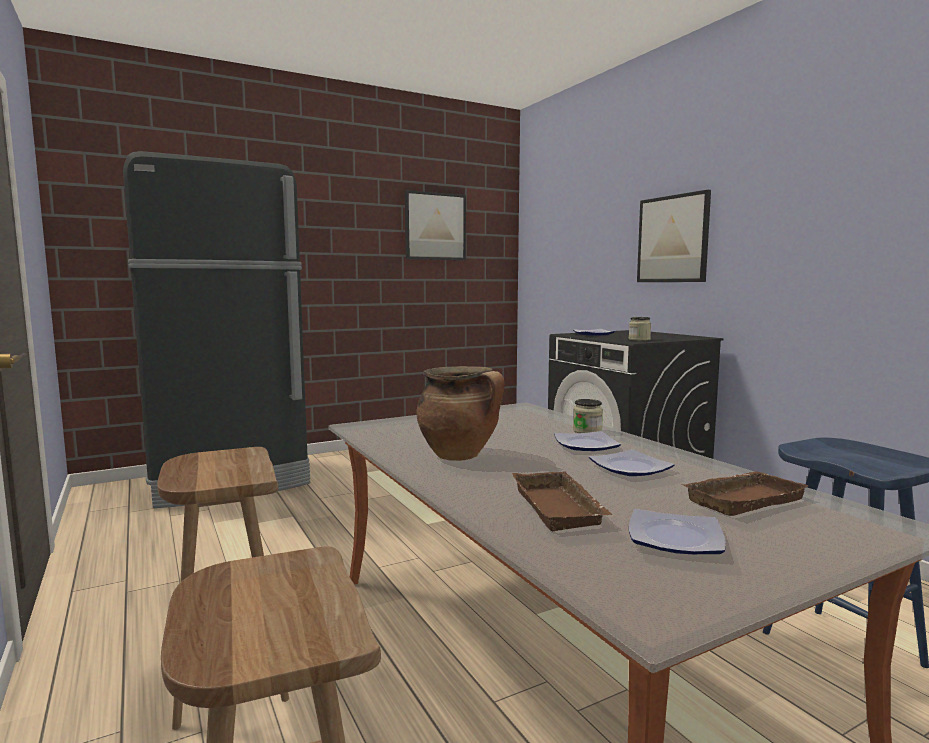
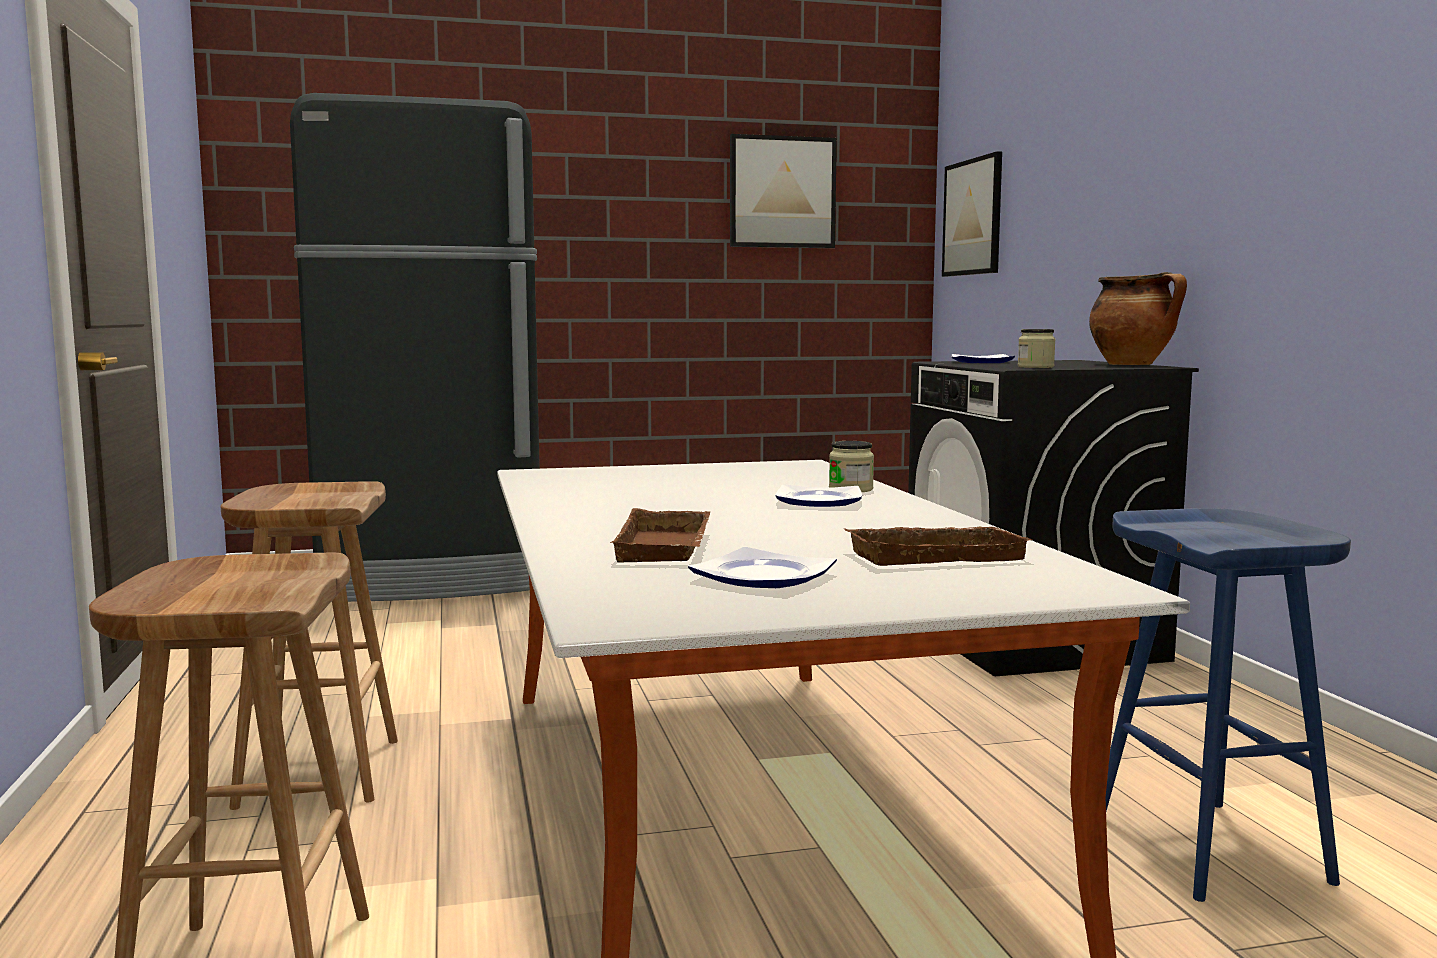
camera: 15 degrees right, 0 degrees up
(460, 456) = (621, 502): cooking pot -> cooking pot (1133, 365)
(630, 468) = (835, 524): plate -> none
(673, 239) = (1138, 199): picture -> picture (973, 217)

